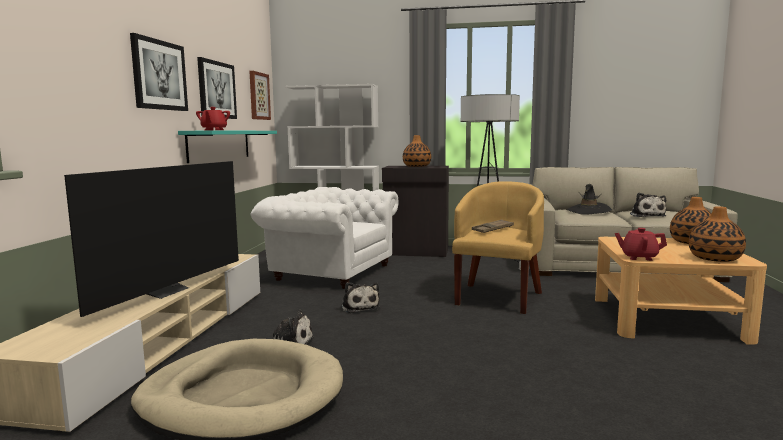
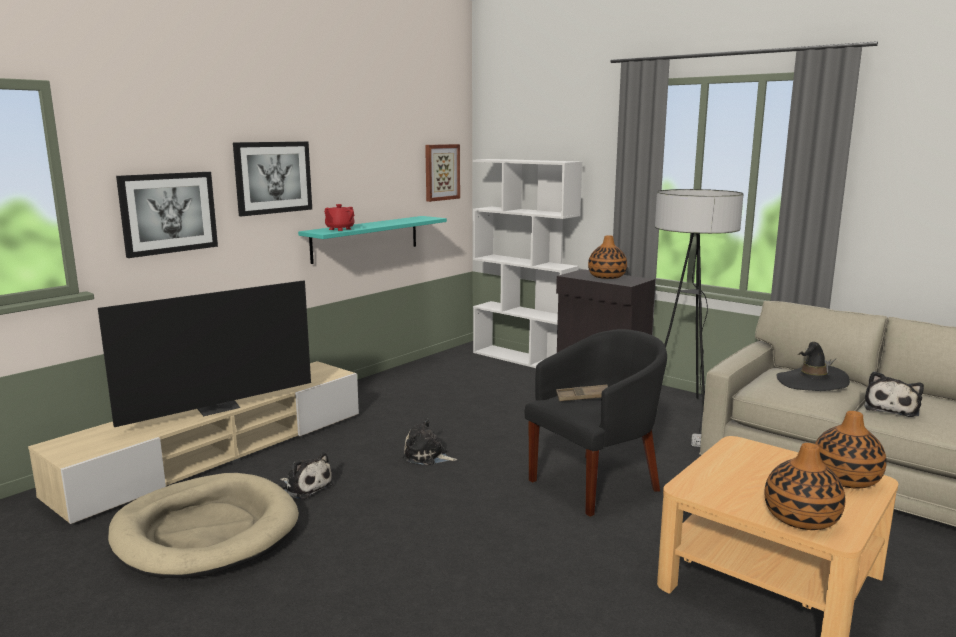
camera: 30 degrees right, 5 degrees up
(216, 90) = (364, 177): picture -> picture (168, 213)
(329, 272) = (463, 399): white armchair -> none
(359, 307) = (427, 456): plush toy -> plush toy turned 105 degrees clockwise
(498, 297) = (596, 483): yellow armchair -> black armchair
(639, 257) = (693, 488): red teapot -> none

